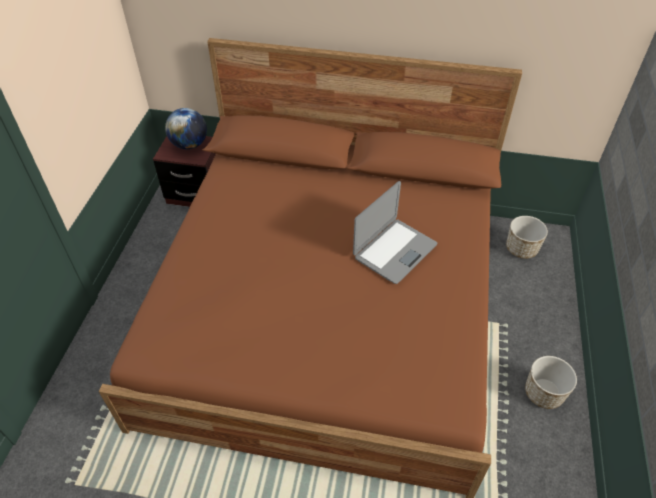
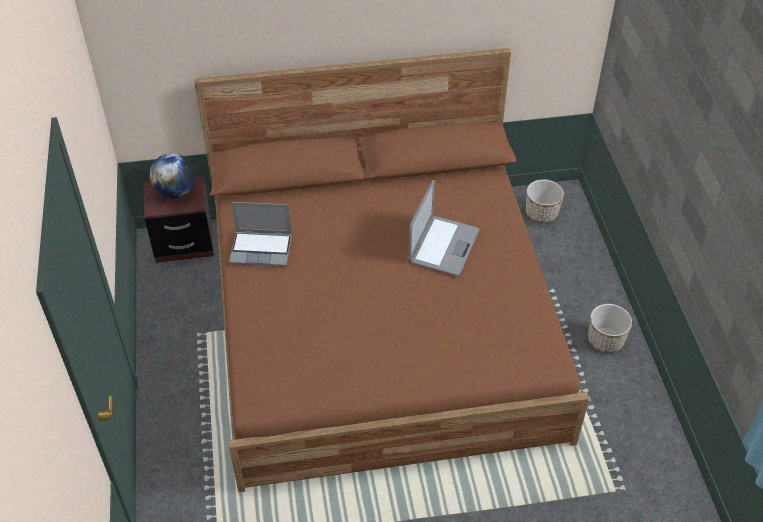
camera: 20 degrees left, 0 degrees up
(224, 209) = (262, 249): none -> laptop

